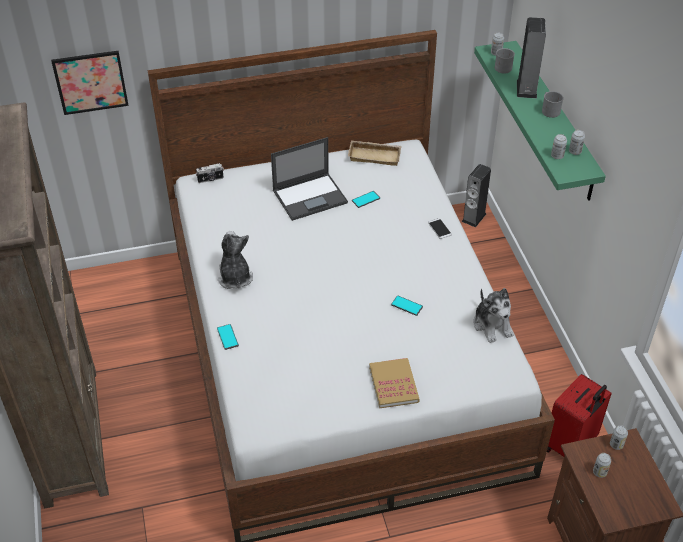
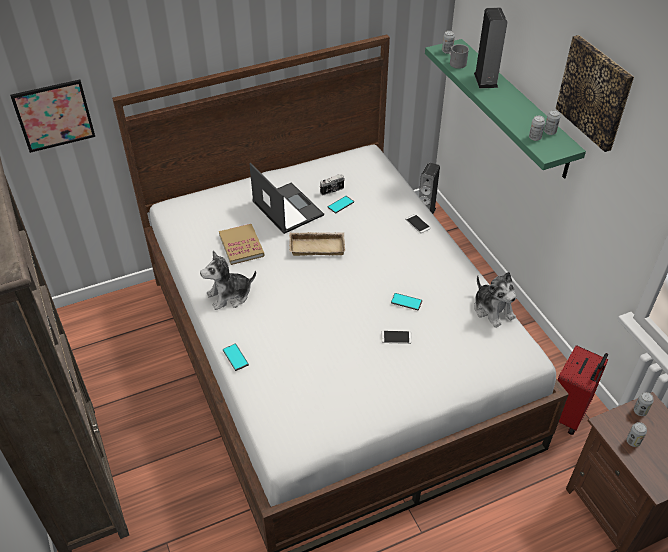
camera: 10 degrees left, 0 degrees up
(210, 179) = (185, 203): camera -> camera (332, 191)
(235, 277) = (229, 296): plush toy -> plush toy turned 90 degrees counterclockwise
(310, 196) = (287, 208): laptop -> laptop turned 90 degrees counterclockwise
(375, 155) = (339, 163): beige tray -> beige tray (318, 246)
(387, 339) = (396, 337): none -> phone
(393, 384) = (414, 382): book -> book (241, 245)
(549, 110) = (513, 97): grey mug -> none
(614, 118) = (595, 92): none -> picture

